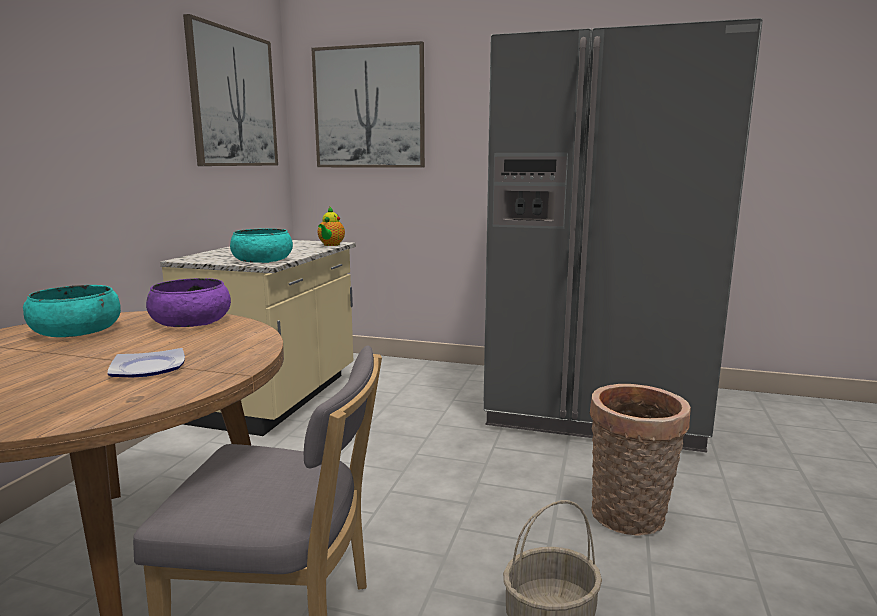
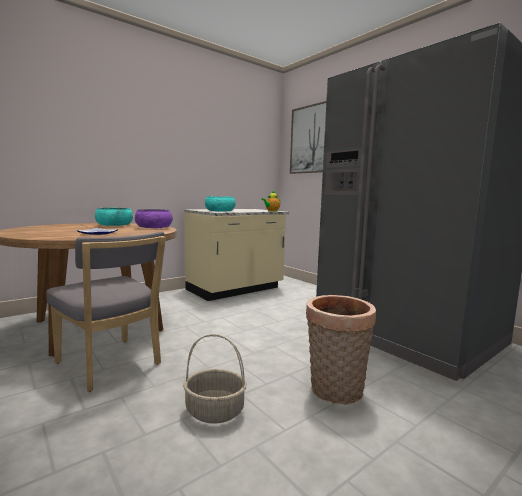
camera: 35 degrees right, 5 degrees down
(233, 99) = (242, 137): picture -> none

